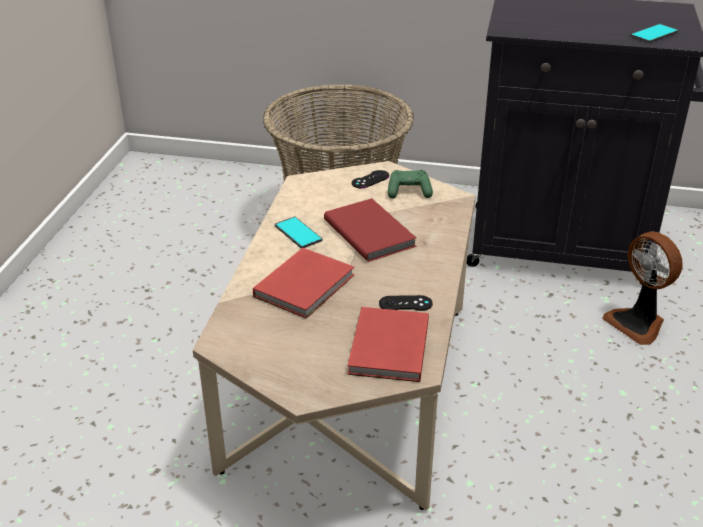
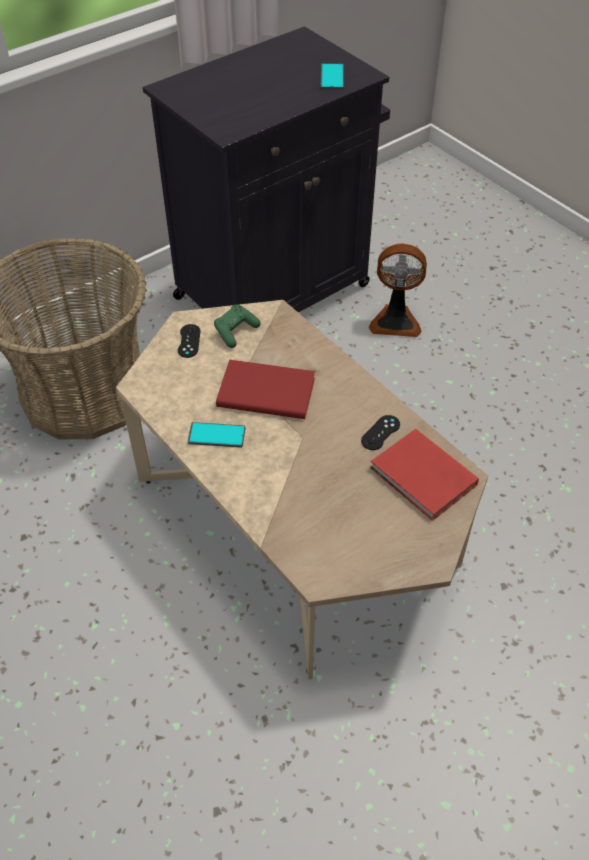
camera: 50 degrees left, 15 degrees up
(307, 285) = (296, 475): red book -> none

